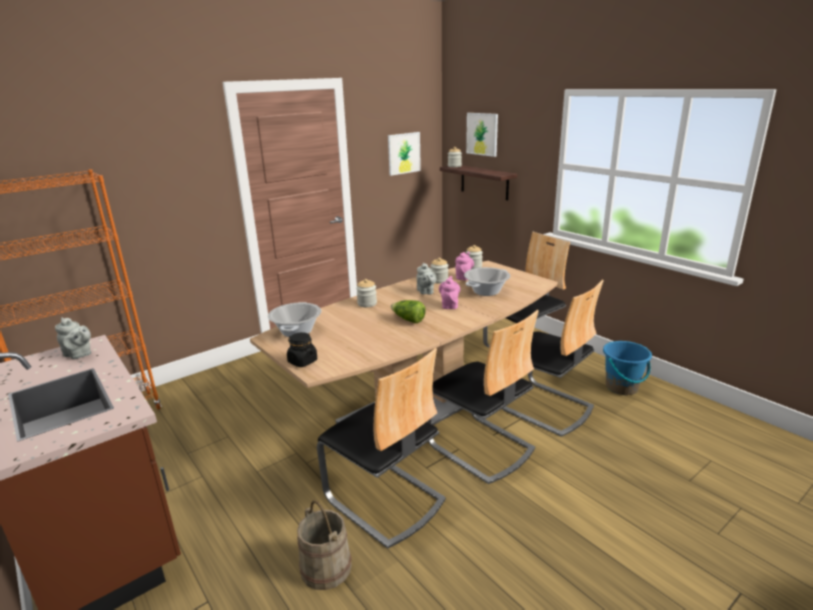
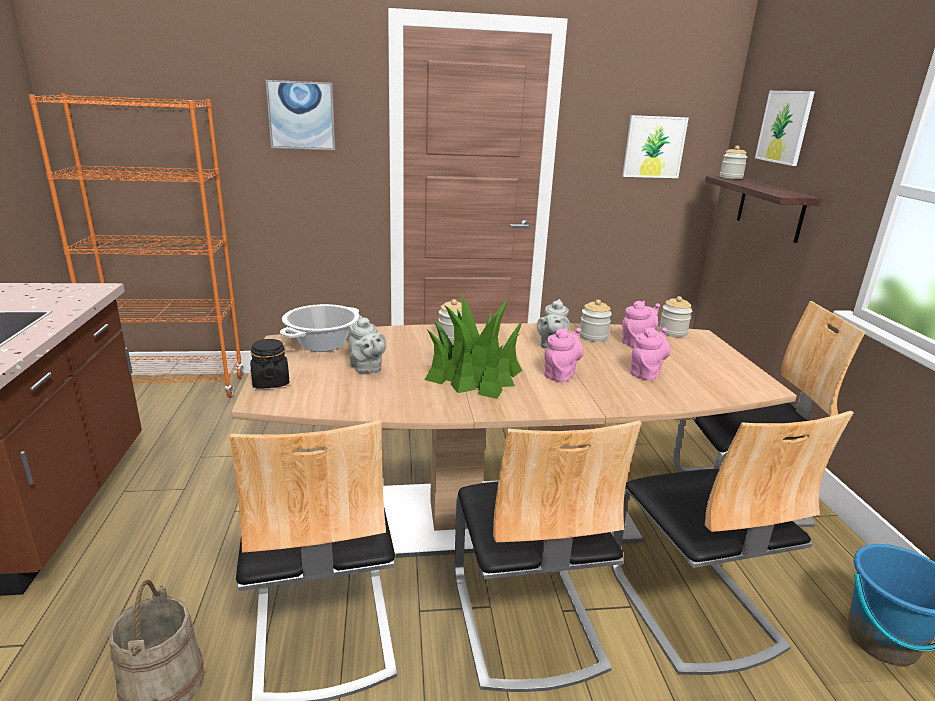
camera: 30 degrees right, 0 degrees up
(79, 355) = (68, 295): grey teapot -> grey teapot (367, 368)
(168, 170) = (301, 115): none -> picture
(408, 320) = (474, 375): lettuce -> potted plant
(486, 291) = (646, 373): cooking pot -> pink teapot

